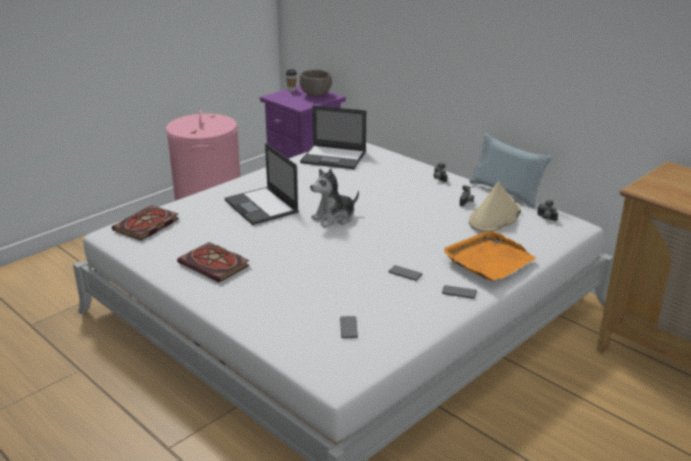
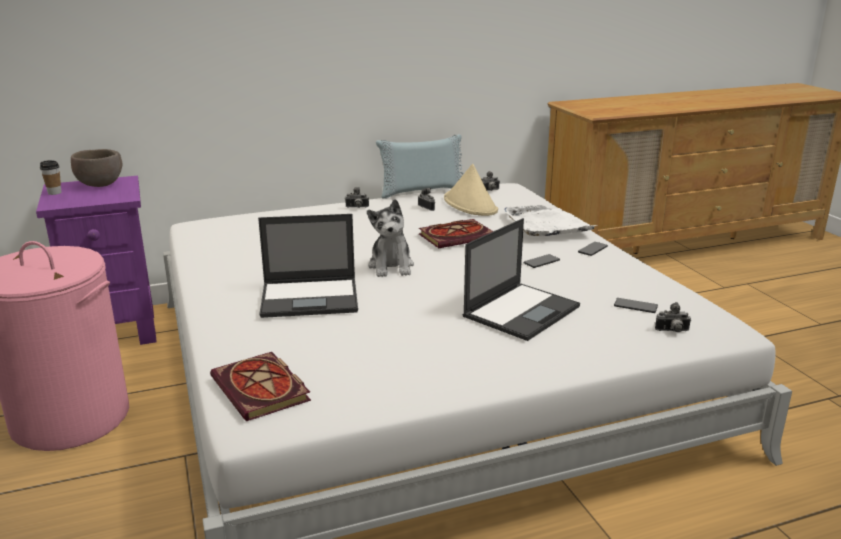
camera: 65 degrees left, 5 degrees down
(216, 265) = (440, 354): book -> book (457, 236)
(312, 350) = (672, 331): none -> camera
(334, 157) = (224, 238): laptop -> laptop (522, 311)
(488, 259) = (546, 224): orange tray -> white tray

